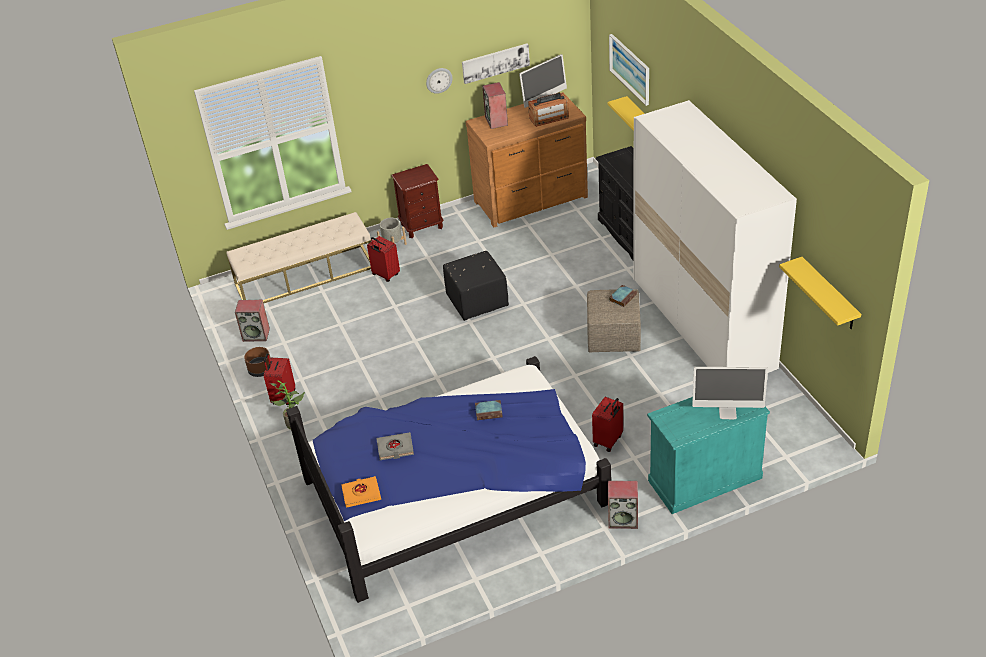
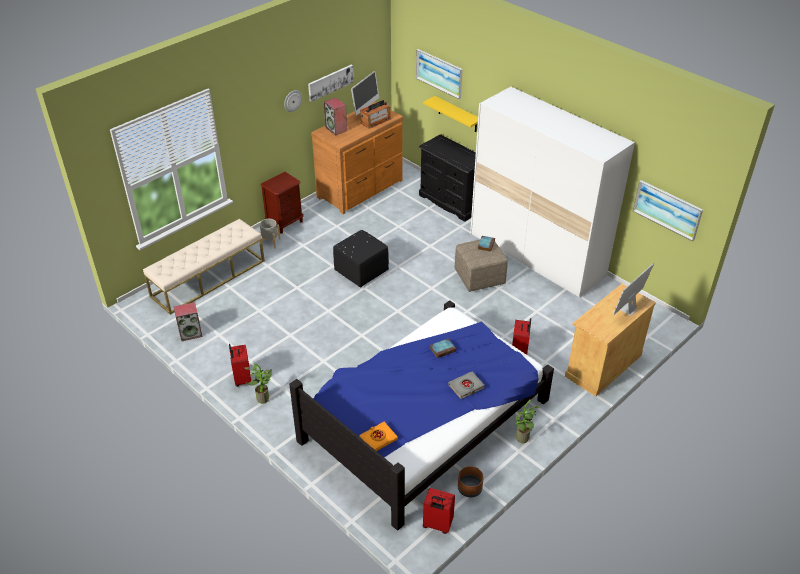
camera: 25 degrees left, 0 degrees up
(260, 369) = (209, 361): brown planter -> brown planter (469, 488)
(385, 275) = (276, 265): red suitcase -> red suitcase (437, 525)
(395, 448) = (385, 395): grey book -> grey book (466, 387)
(553, 542) = (523, 440): none -> potted plant
(623, 519) = (563, 409): speaker -> none
(704, 479) = (603, 365): turquoise cabinet -> beige cabinet
(727, 412) = (628, 309): monitor -> monitor turned 150 degrees clockwise
(829, 294) = (667, 209): yellow shelf -> picture

